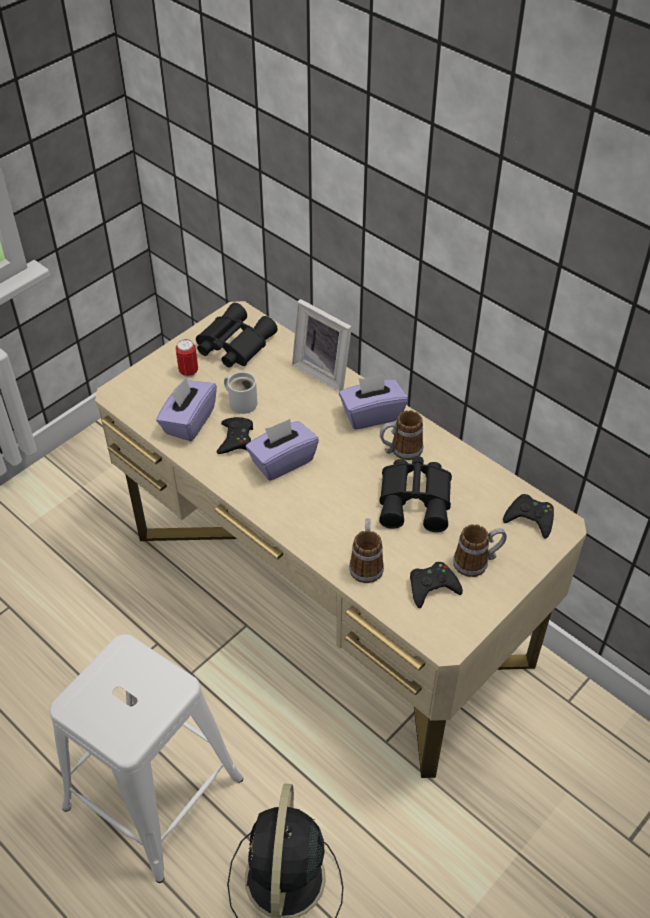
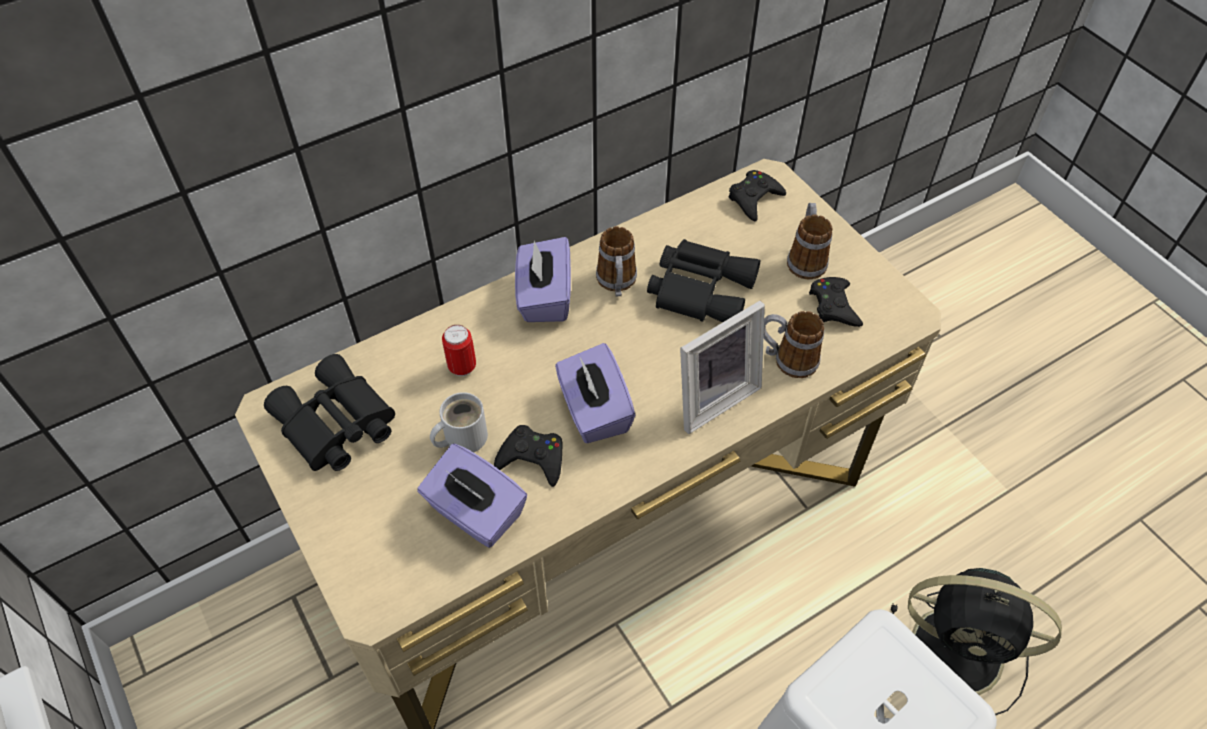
camera: 75 degrees left, 5 degrees up
(188, 371) = (367, 495): can -> can (462, 367)
(324, 371) = (443, 329): picture frame -> picture frame (711, 396)

